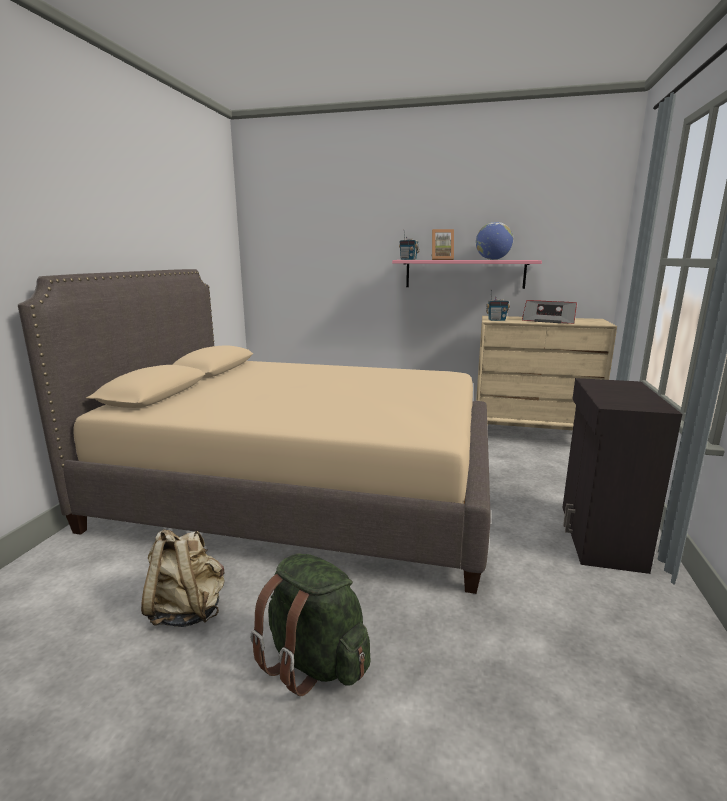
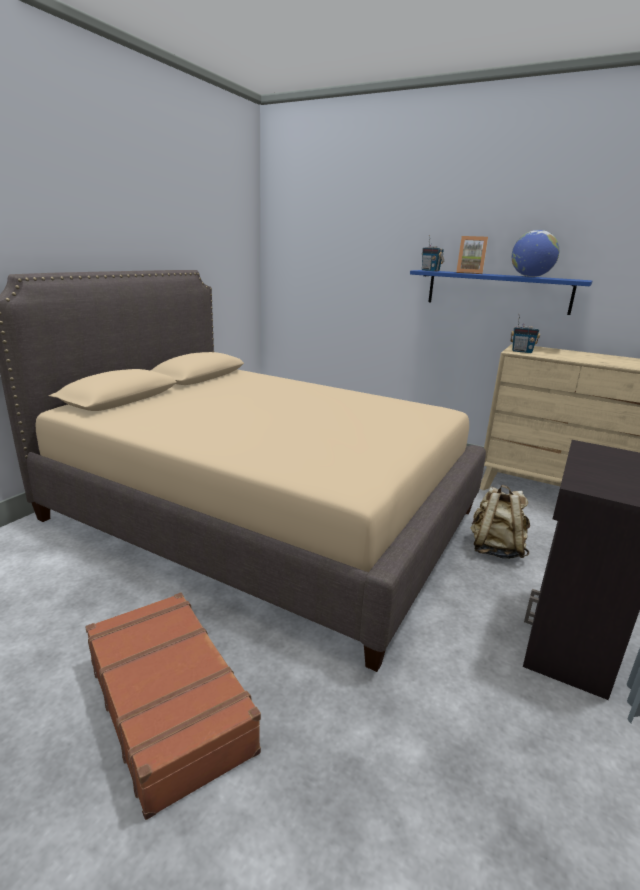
camera: 15 degrees right, 5 degrees up
(187, 610) = (88, 618): beige backpack -> beige backpack (495, 549)
(314, 661) = (170, 703): green backpack -> brown suitcase
(464, 274) = (497, 291): pink shelf -> blue shelf
(549, 321) = (589, 359): radio -> none

